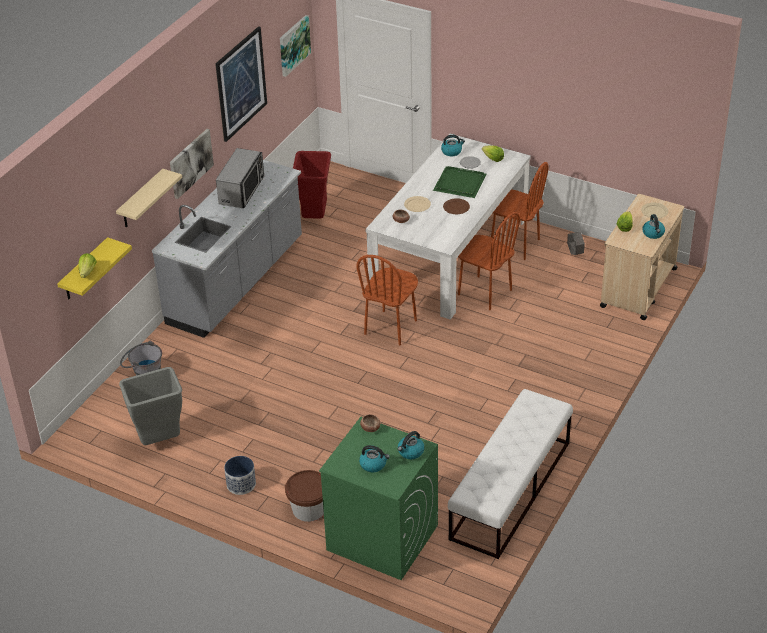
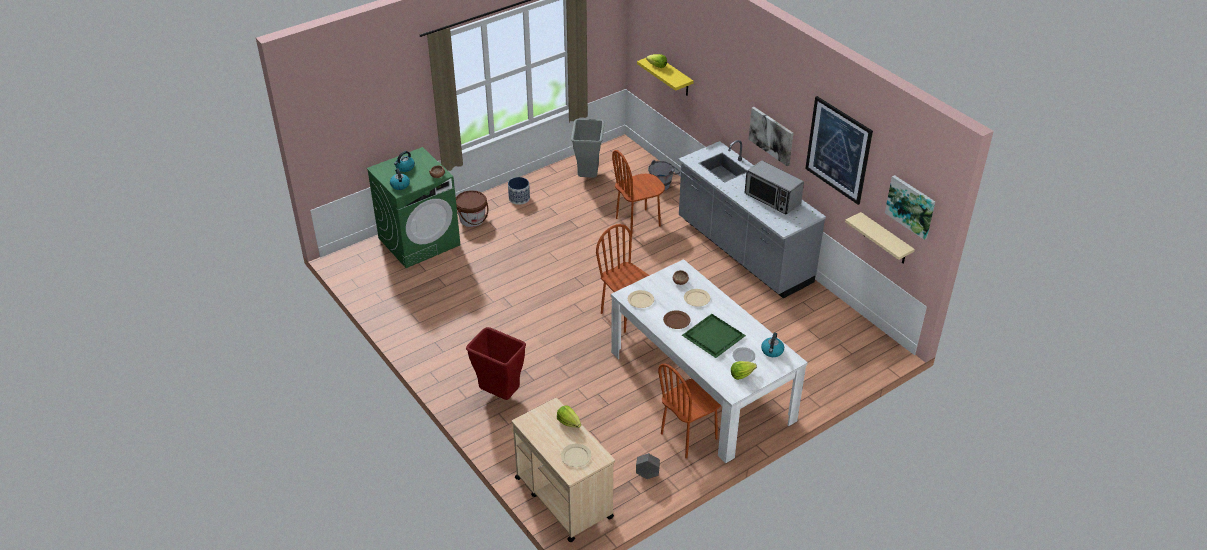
camera: 115 degrees right, 0 degrees up
(141, 200) = (724, 96): beige shelf -> beige shelf (885, 239)
(314, 217) = (813, 320): red trash can -> red trash can (500, 395)
(445, 235) = (641, 300): none -> beige plate
(484, 292) = (632, 387): brown chair -> brown chair (638, 222)
(510, 490) = (402, 313): white bench -> none
(653, 233) = (543, 438): kettle -> none

